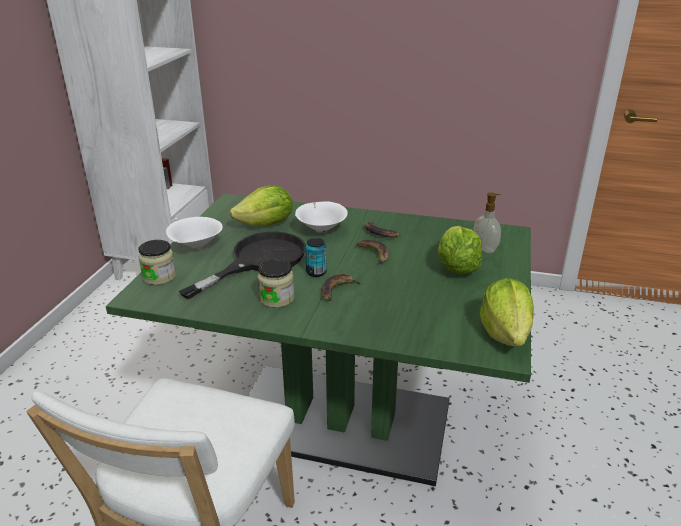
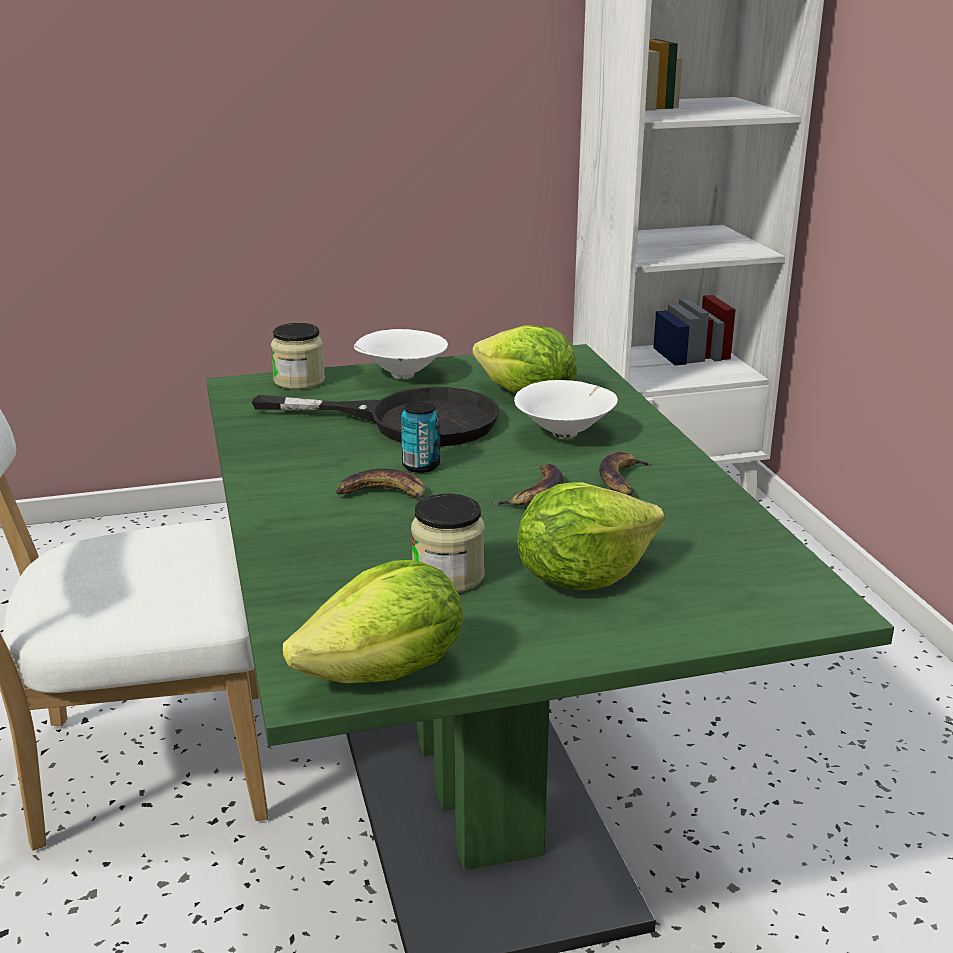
camera: 60 degrees right, 5 degrees down
(277, 298) = (315, 460): jar -> jar (448, 576)
(485, 248) = (703, 591): soap dispenser -> none

